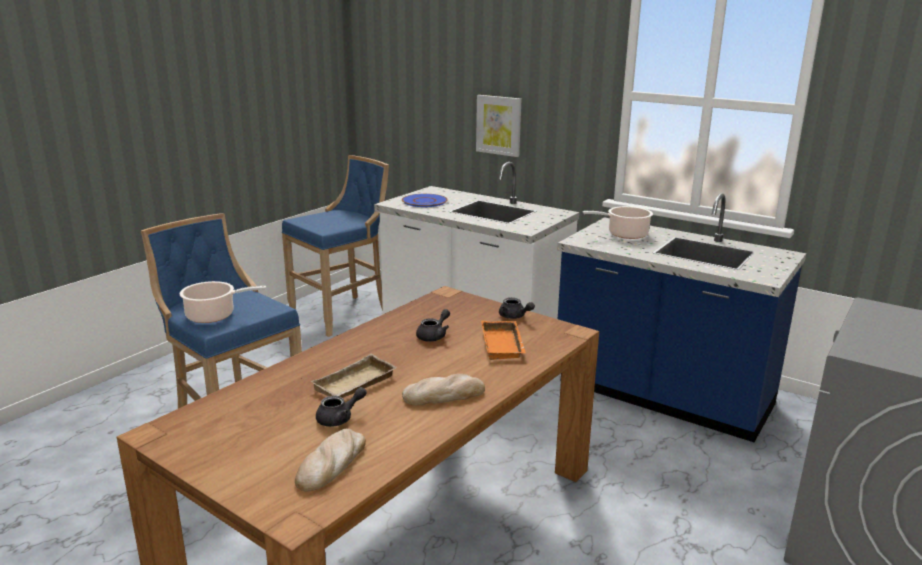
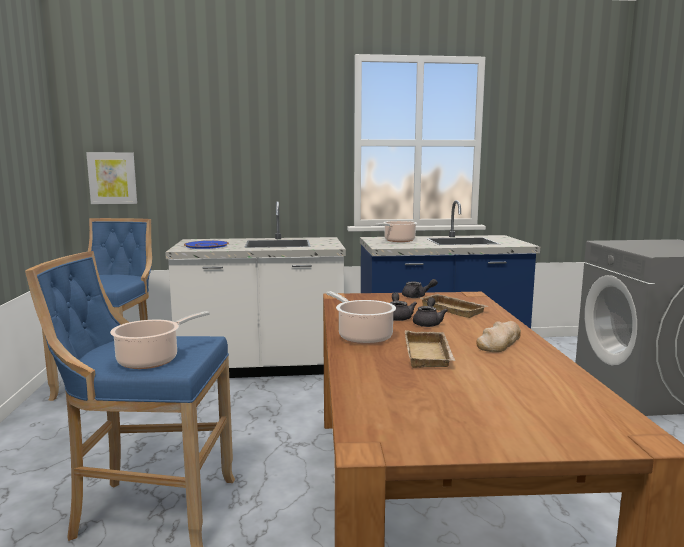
camera: 40 degrees left, 10 degrees down
(331, 464) = (558, 400): bread -> none
(340, 418) = (480, 375): grey teapot -> grey teapot (428, 323)
(356, 346) = (362, 337): none -> cooking pot
(499, 125) = (242, 177): picture -> picture (112, 178)
(504, 345) = (454, 310): orange tray -> beige tray

